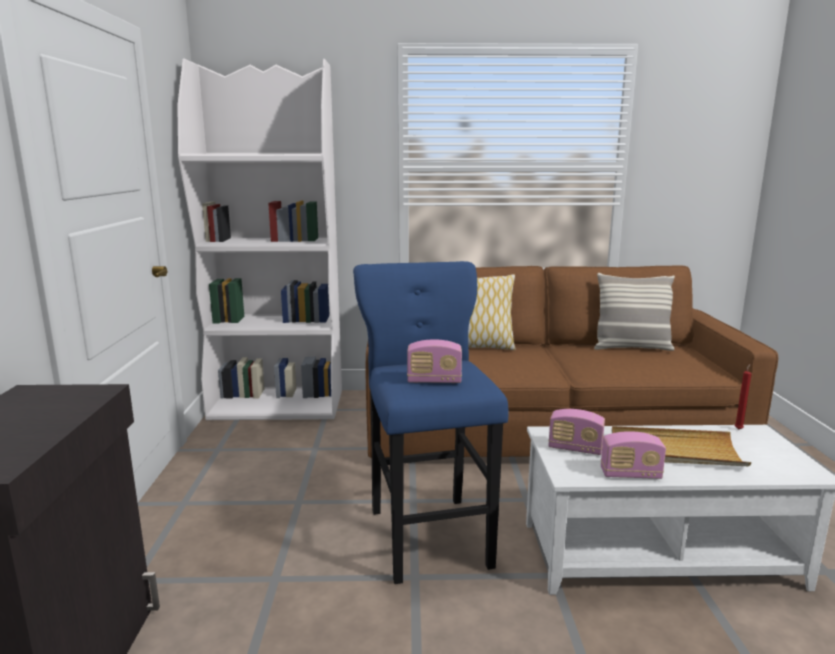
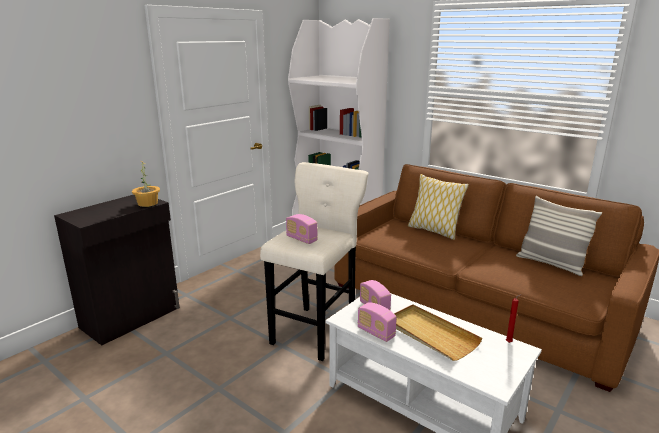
camera: 40 degrees right, 5 degrees up
(85, 396) = (147, 203): none -> potted plant
(428, 533) = (316, 330): blue stool -> beige stool

